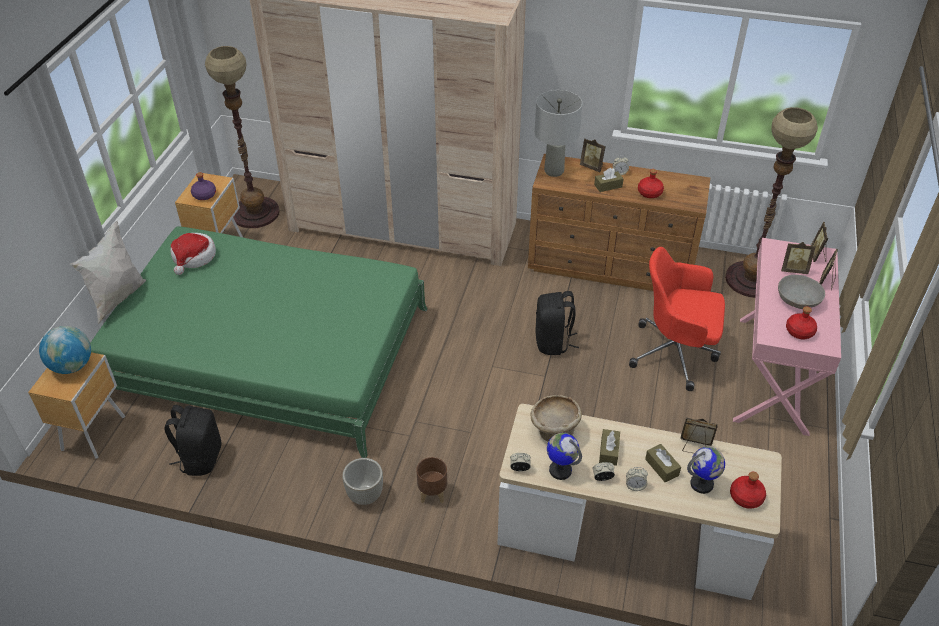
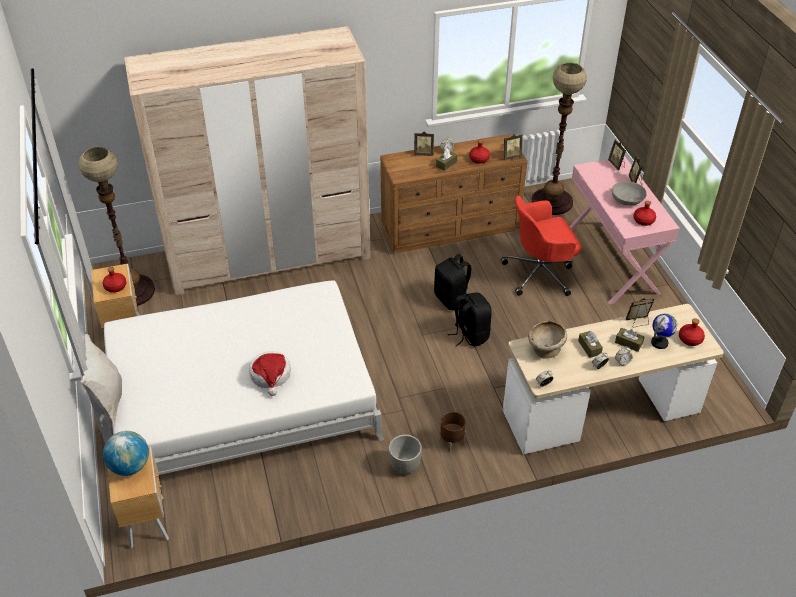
camera: 30 degrees left, 0 degrees up
(193, 257) = (147, 341): hat -> hat (271, 375)
(200, 458) = (255, 499): black backpack -> black backpack (470, 335)
(204, 195) = (115, 287): purple bottle -> red bottle
(268, 353) = (241, 397): green bed -> white bed
(554, 171) = (398, 166): grey table lamp -> none
(560, 470) = (569, 373): globe -> none
(794, 269) = (609, 180): picture frame -> picture frame (511, 156)

